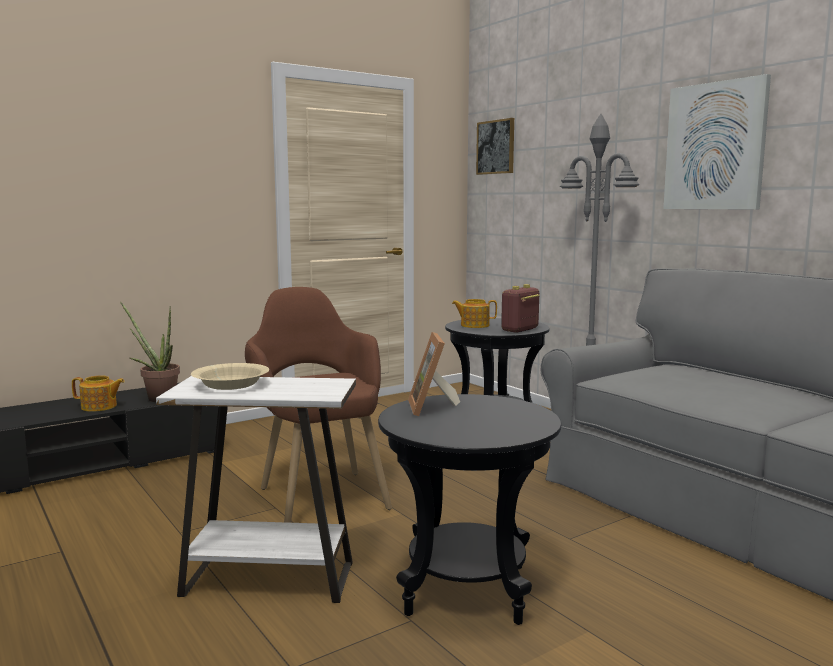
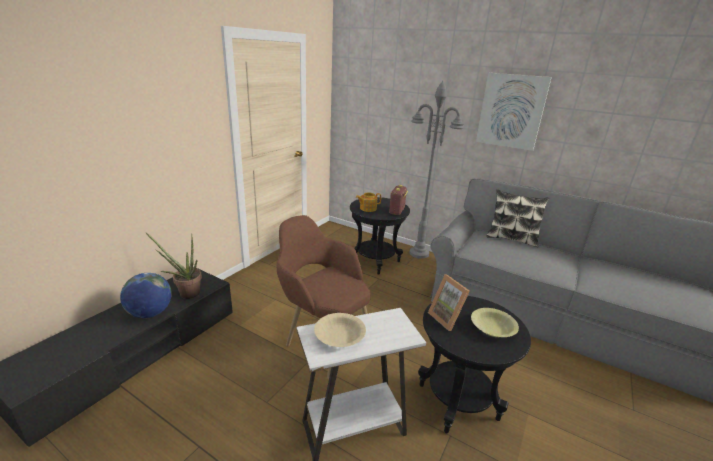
camera: 25 degrees left, 15 degrees up
(99, 407) = (150, 313): teapot -> globe
(493, 422) = (492, 328): none -> yellow bowl
(496, 147) = (355, 83): picture -> none
(709, 370) = (511, 238): none -> pillow

